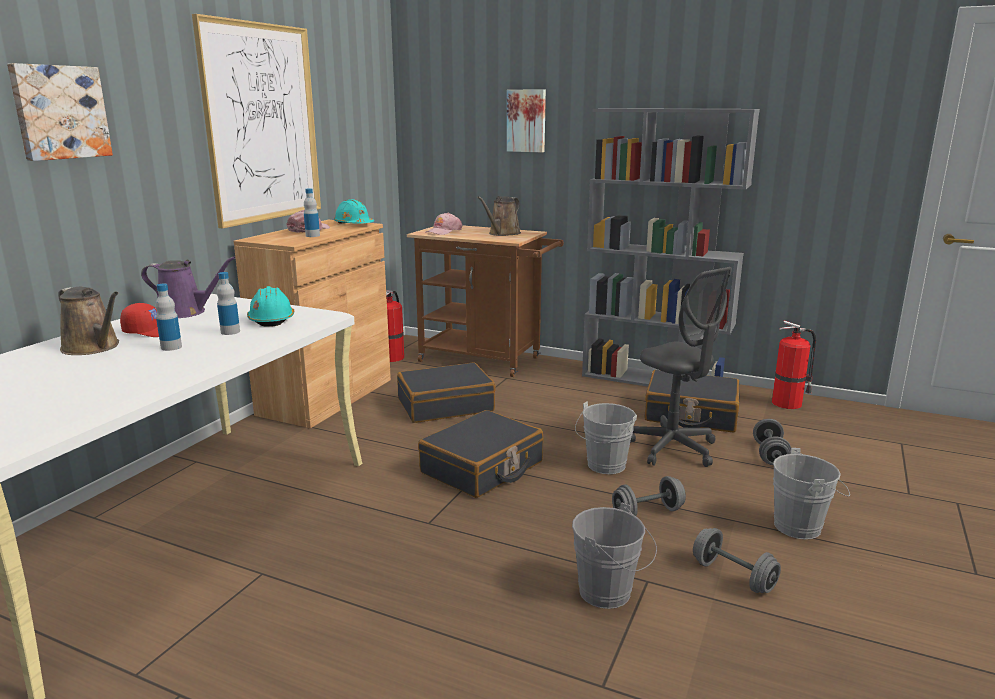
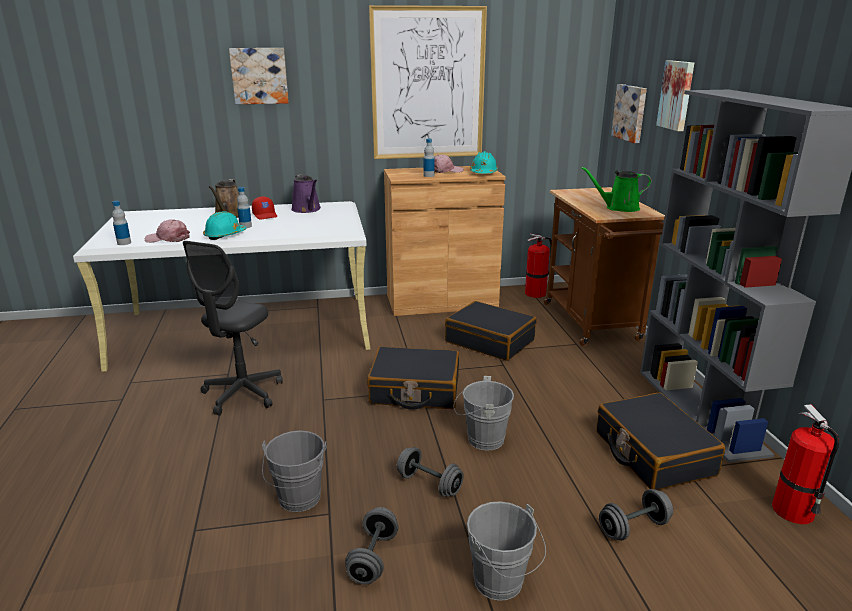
camera: 55 degrees right, 5 degrees up
(230, 332) = (285, 227): bottle -> bottle (124, 243)
(271, 320) = (318, 227): turquoise hard hat -> turquoise hard hat (225, 235)
(443, 231) = (582, 194): pink cap -> pink cap (168, 239)
(452, 145) = (631, 113): none -> picture
(502, 234) = (619, 208): brown watering can -> green watering can
(672, 448) = (562, 464): grey office chair -> grey office chair (243, 394)

